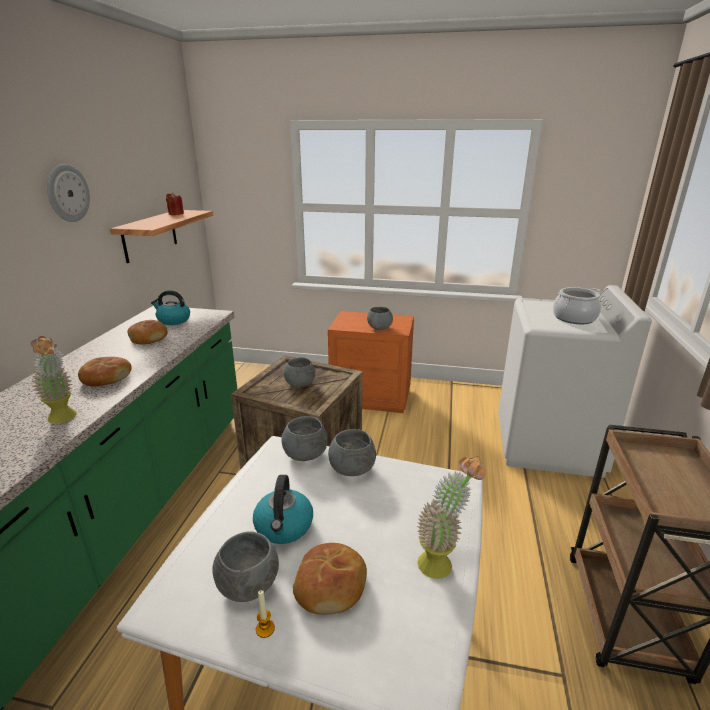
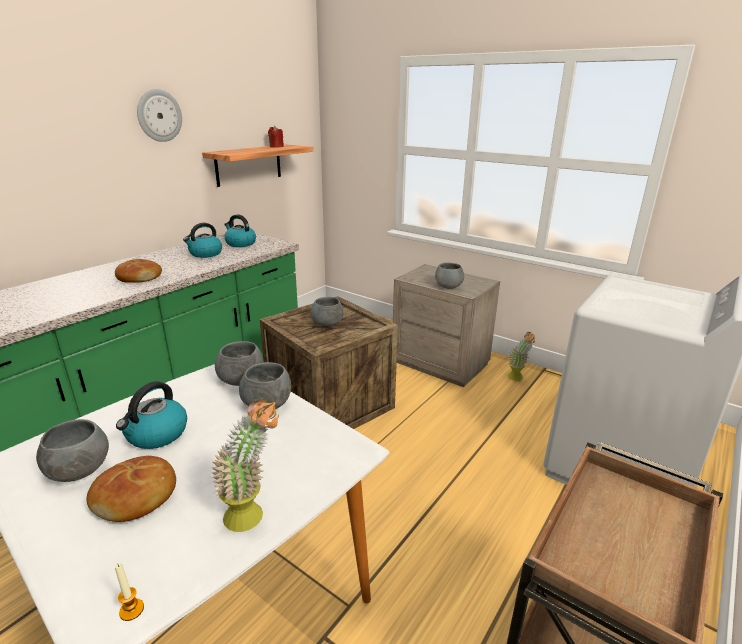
camera: 25 degrees right, 0 degrees up
(64, 419) = (77, 301): potted plant -> potted plant (517, 379)
(149, 338) = (205, 254): bread -> kettle
(265, 629) = (52, 510): candle -> candle (132, 610)
(371, 397) = (441, 363): orange nightstand -> beige nightstand
(574, 318) = (660, 307): cooking pot -> none

